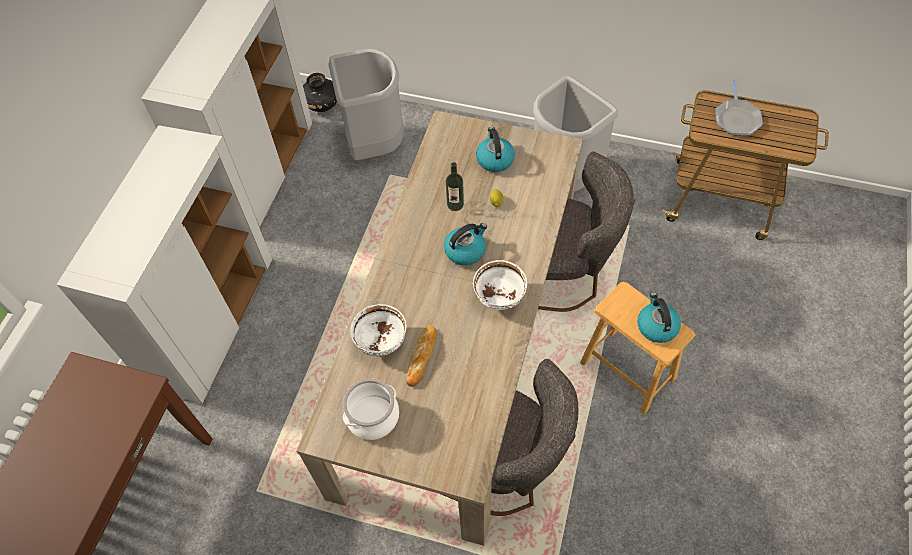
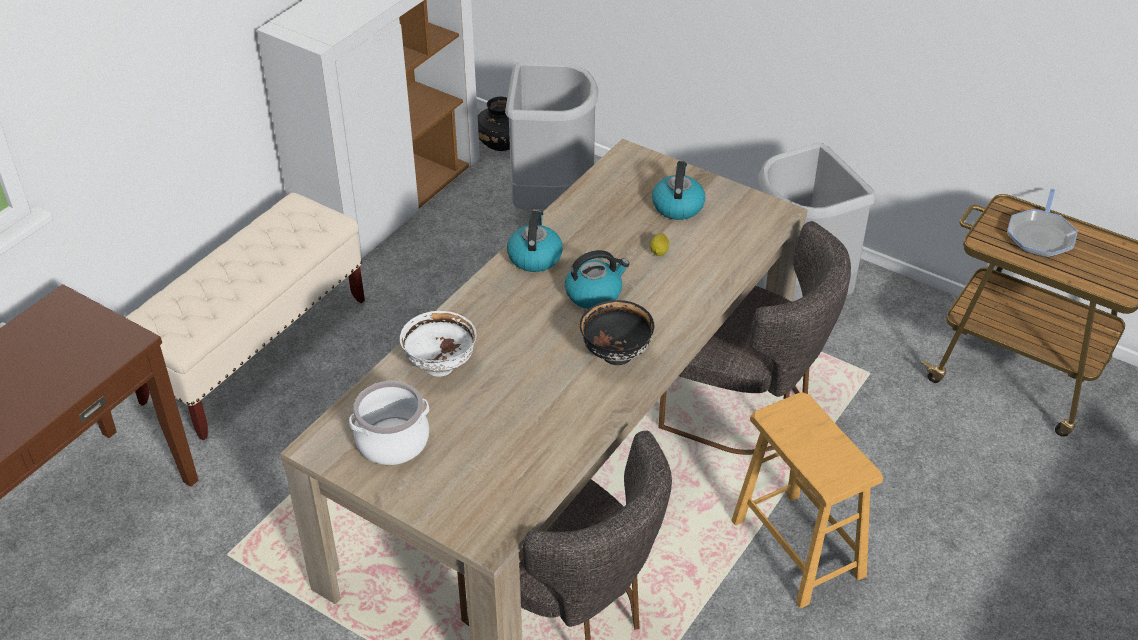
camera: 15 degrees right, 15 degrees down
(212, 322) = (257, 350): white cabinet -> beige bench
(421, 357) = (485, 393): bread -> none
(455, 204) = (603, 242): bottle -> none
(499, 298) = (615, 355): white bowl -> black bowl
(656, 326) = (829, 453): kettle -> kettle (534, 257)

